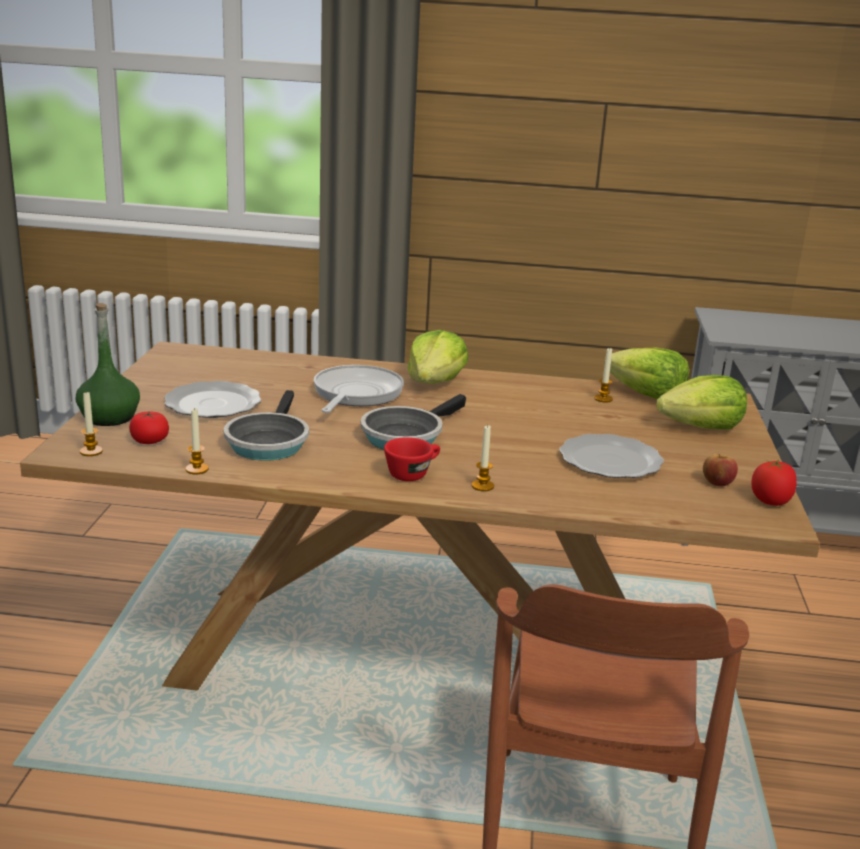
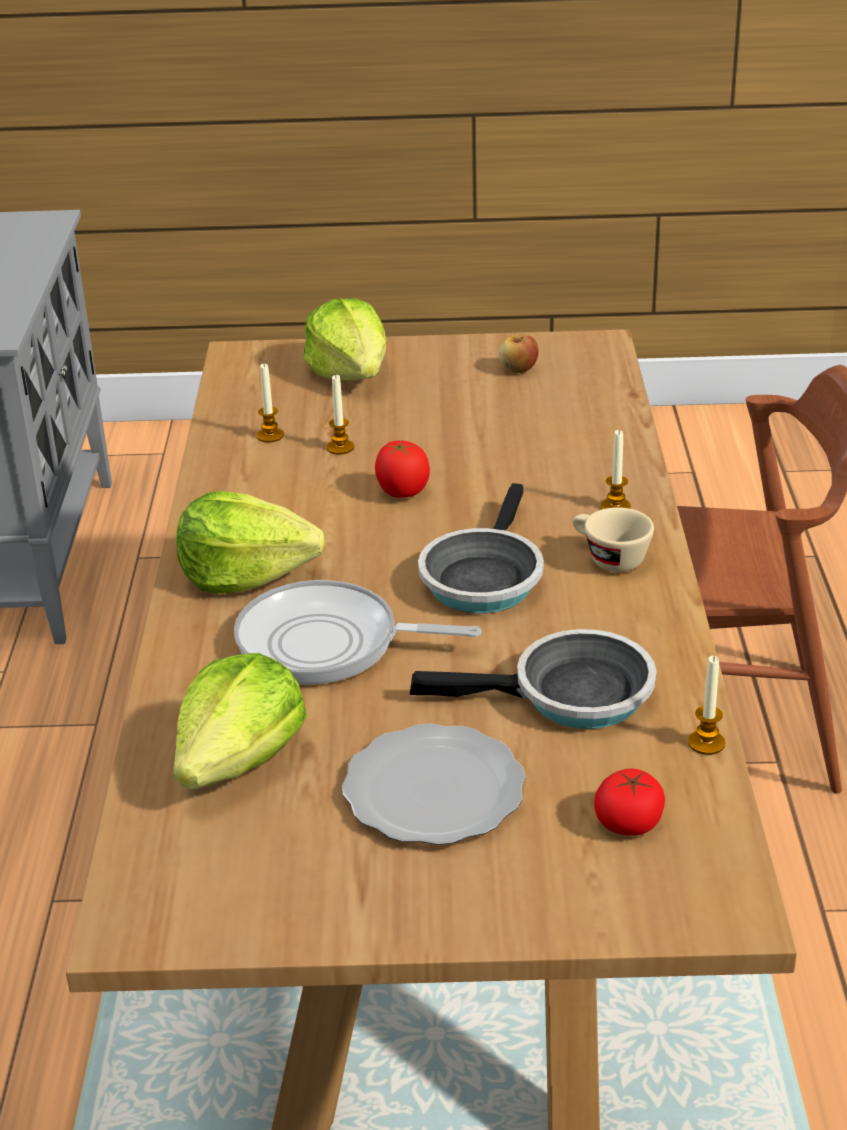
camera: 95 degrees left, 10 degrees up
(91, 451) = (709, 876): candle -> candle (340, 448)
(110, 417) = (553, 902): green bottle -> none
(405, 436) = (482, 578): frying pan -> frying pan turned 75 degrees clockwise
(412, 473) = (608, 559): red cup -> beige cup
(611, 461) = (490, 428): plate -> none
(646, 395) = (242, 406): lettuce -> lettuce (240, 760)
(771, 501) = (550, 345): tomato -> tomato (402, 492)

